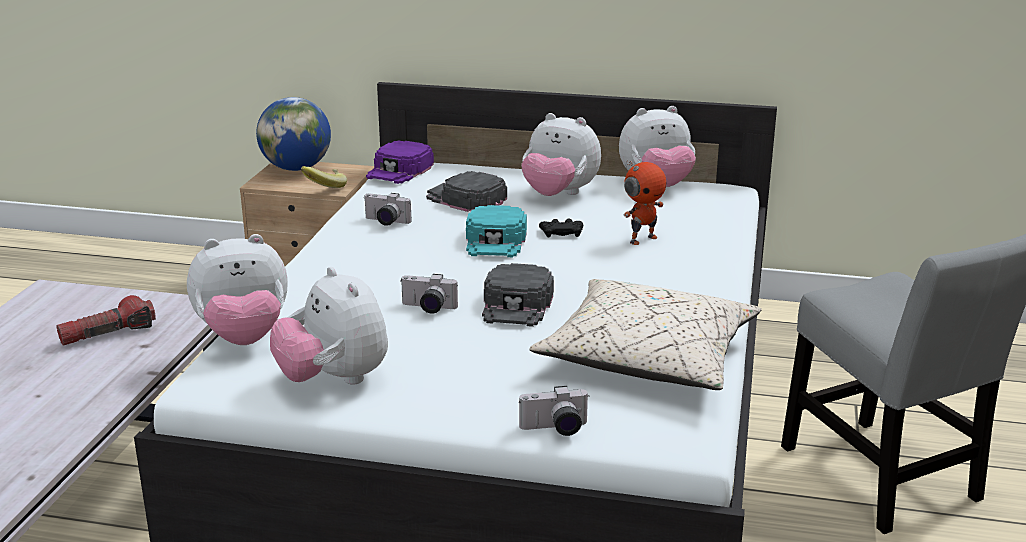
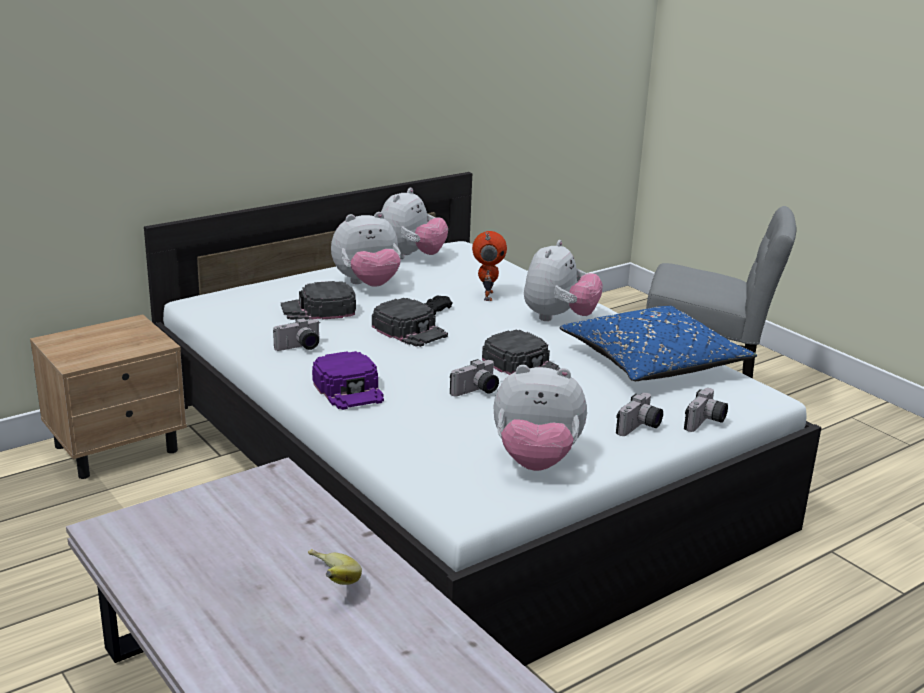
camera: 50 degrees left, 0 degrees up
(108, 334) = (258, 529): flashlight -> none
(244, 338) = (411, 468): plush toy -> plush toy (558, 318)
(296, 168) = (75, 339): globe -> none
(324, 187) = (144, 345): banana -> banana (328, 583)
(400, 170) = (210, 306): purple cap -> purple cap (349, 389)
(484, 401) = (640, 428): none -> camera
(496, 241) = (410, 330): turquoise cap -> black cap
(648, 357) = (652, 363): beige pillow -> blue pillow

